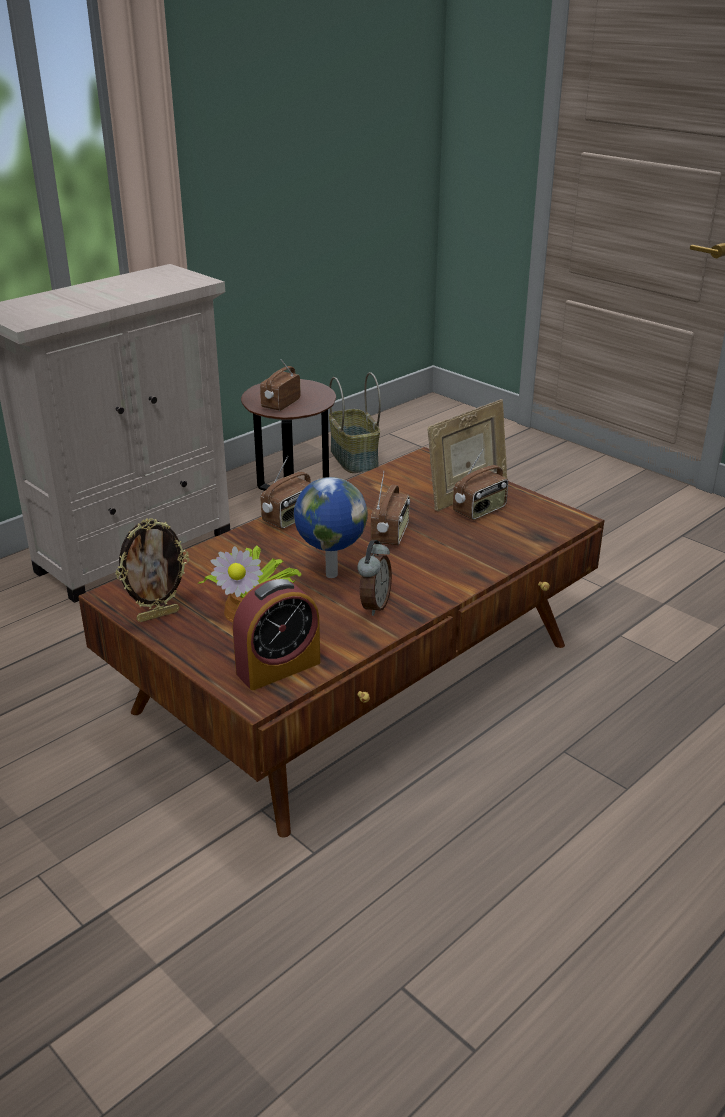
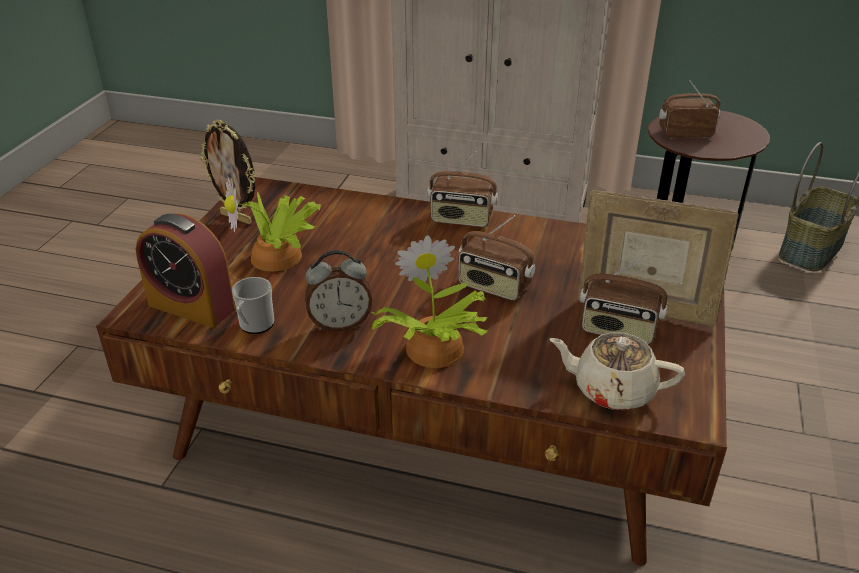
camera: 60 degrees right, 5 degrees up
(330, 574) = (377, 278): globe -> none
(338, 643) = (254, 326): none -> mug
(391, 534) = (493, 287): radio -> radio turned 45 degrees clockwise
(440, 578) = (433, 351): none -> potted plant
(532, 533) = (611, 389): none -> beige teapot

